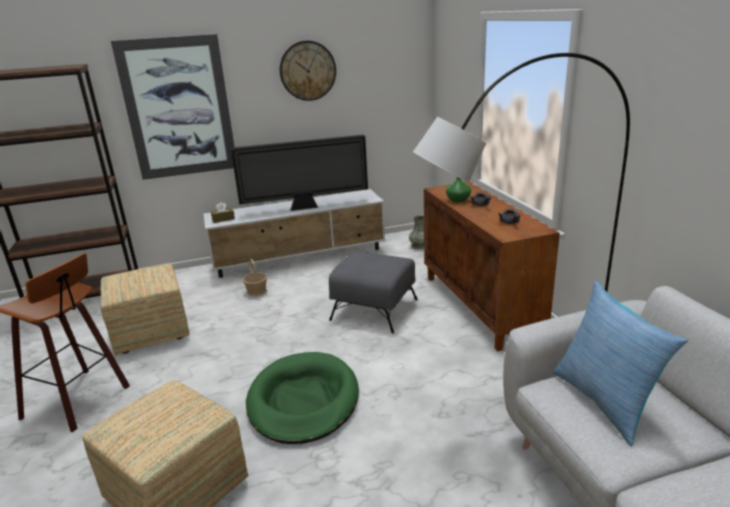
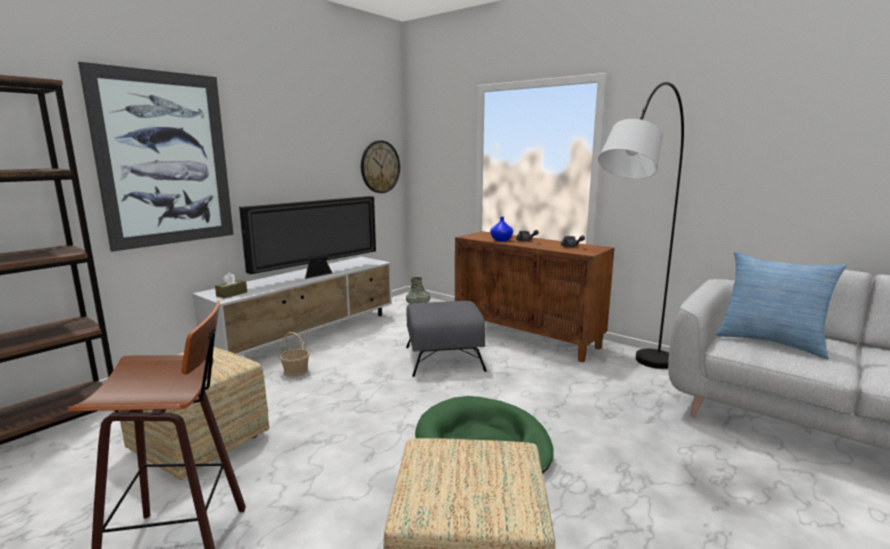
camera: 35 degrees left, 10 degrees down
(307, 71) = (305, 131): wall clock -> wall clock (380, 167)
(458, 200) = (501, 240): green vase -> blue vase

